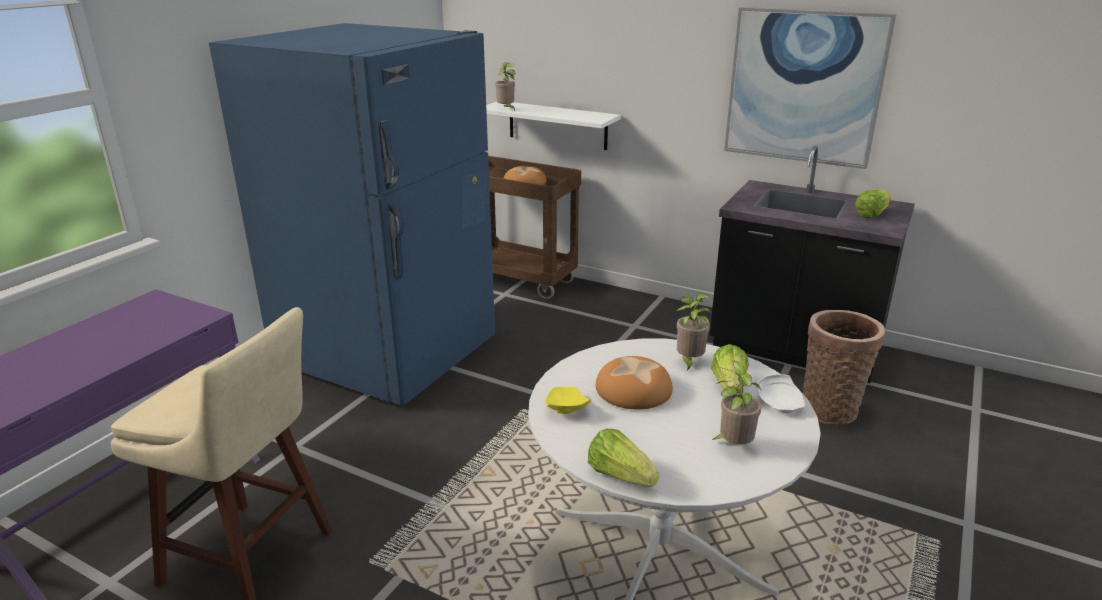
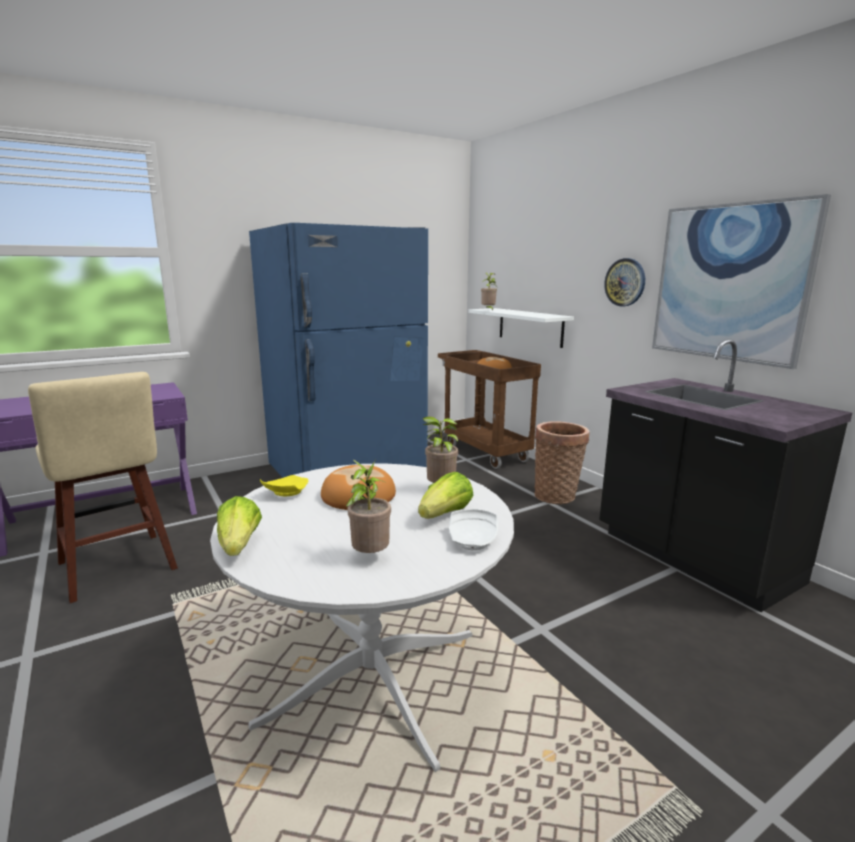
camera: 30 degrees right, 10 degrees down
(686, 80) = (625, 282): none -> wall clock
(830, 407) = (686, 619): basket -> basket (557, 495)
(871, 214) = (776, 412): lettuce -> none

